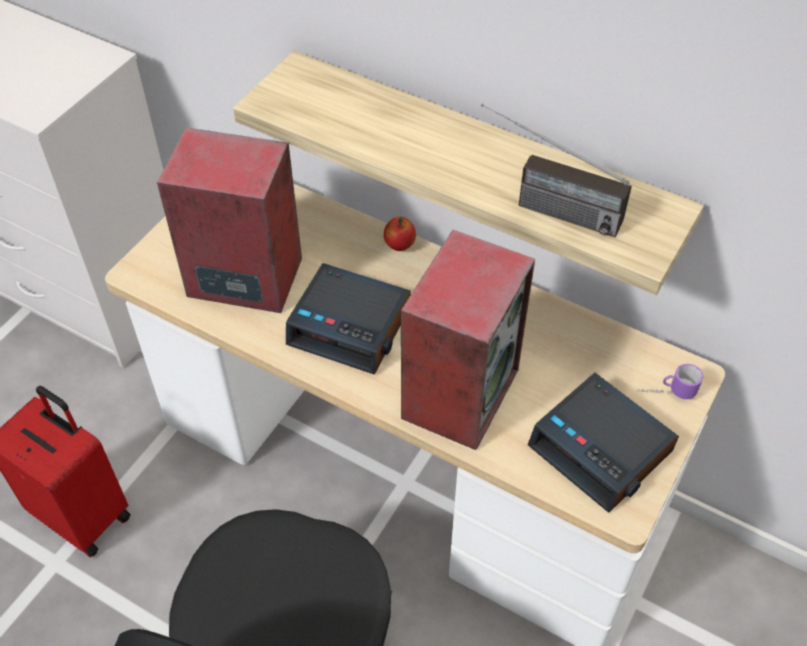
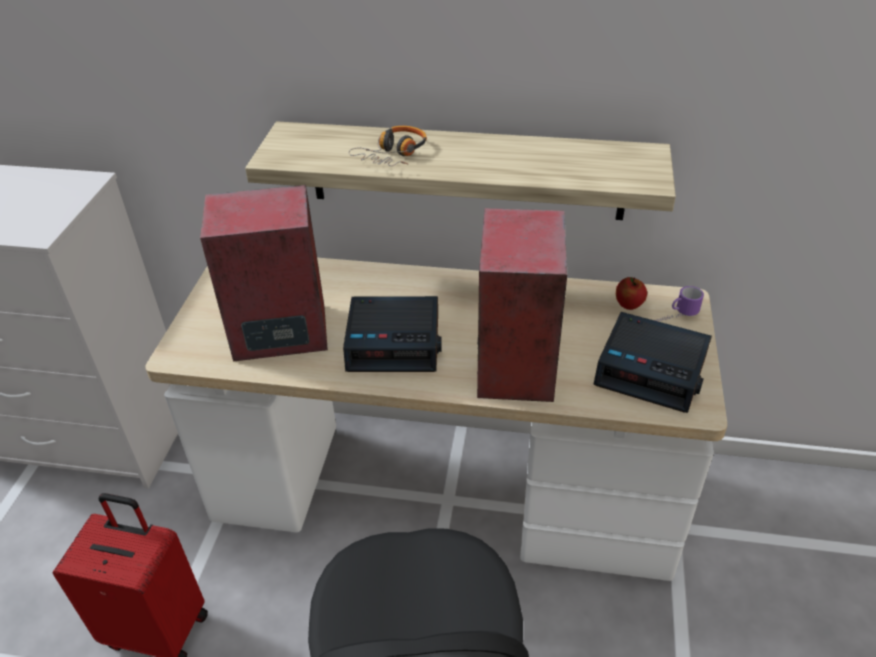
camera: 20 degrees left, 10 degrees down
(389, 133) = (394, 154): none -> headphones
(399, 245) = (403, 275): apple -> apple (629, 305)
(543, 206) = (551, 172): radio -> none

